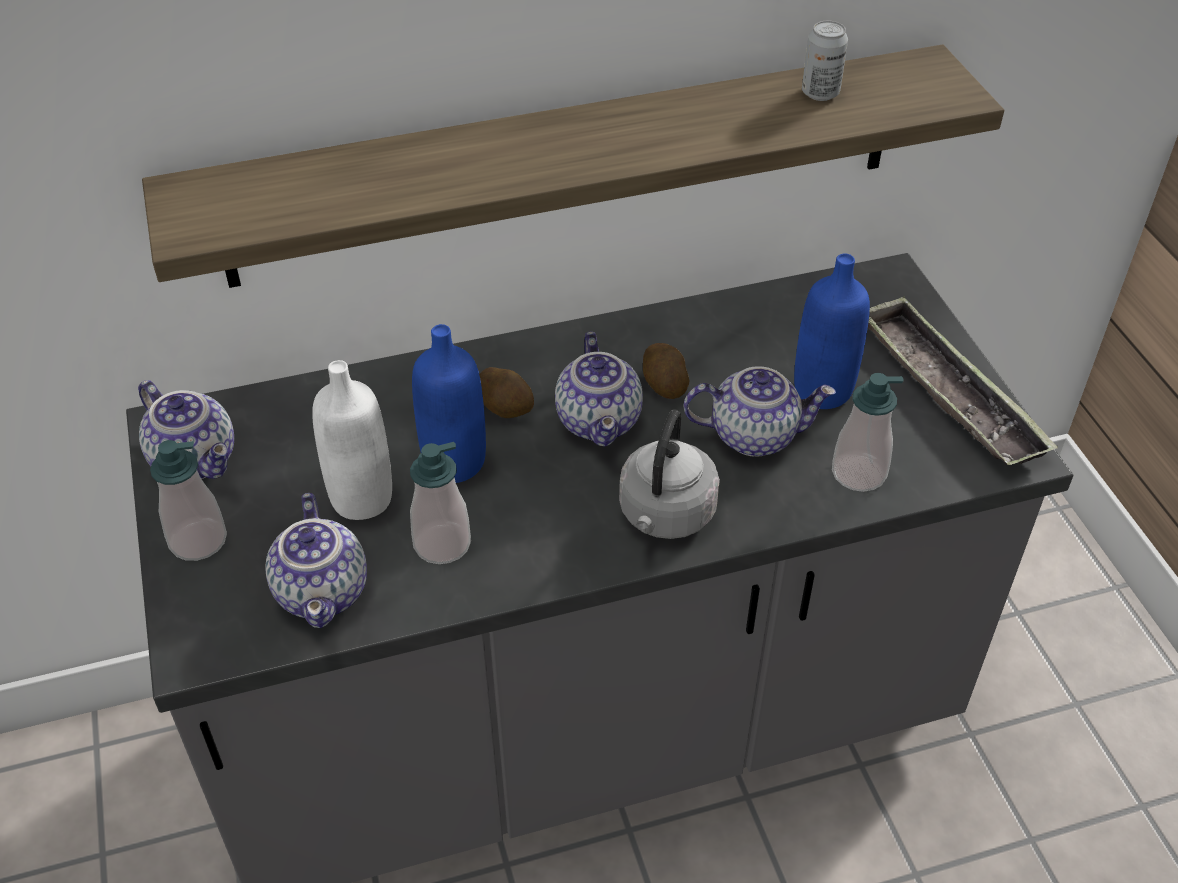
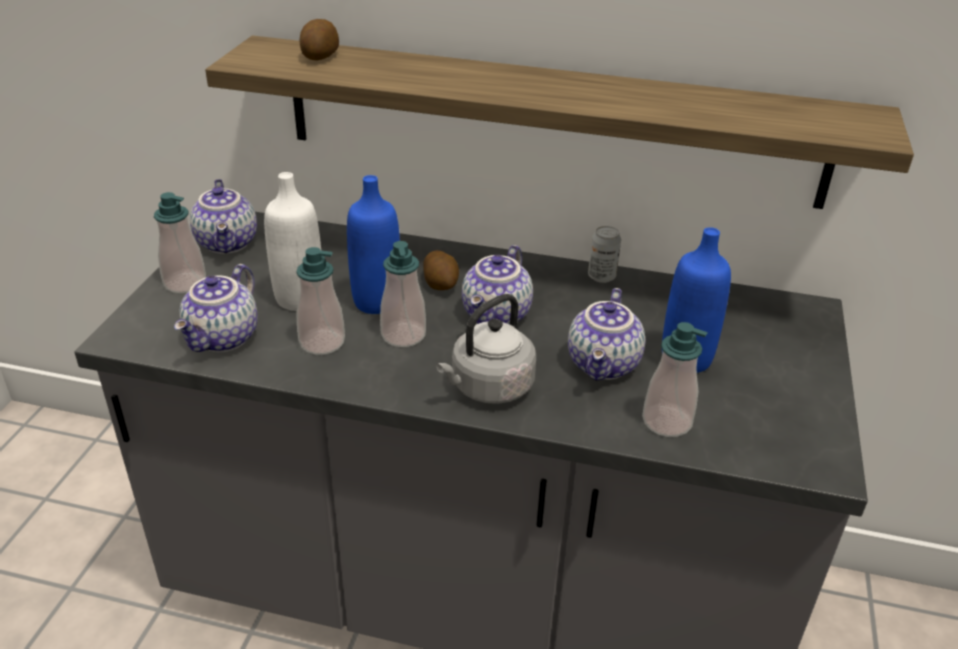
camera: 30 degrees right, 10 degrees down
(523, 492) = (403, 335): none -> soap dispenser
(664, 384) = (565, 311): potato -> potato (320, 55)
(754, 434) = (605, 365): teapot -> teapot turned 75 degrees clockwise
(820, 93) = (756, 106): can -> can (601, 277)
(948, 390) = (797, 398): tray -> none

